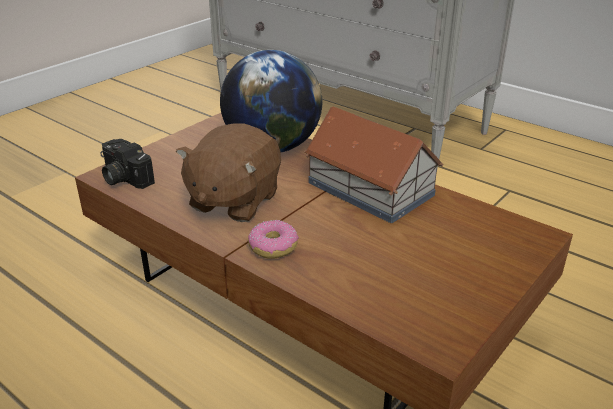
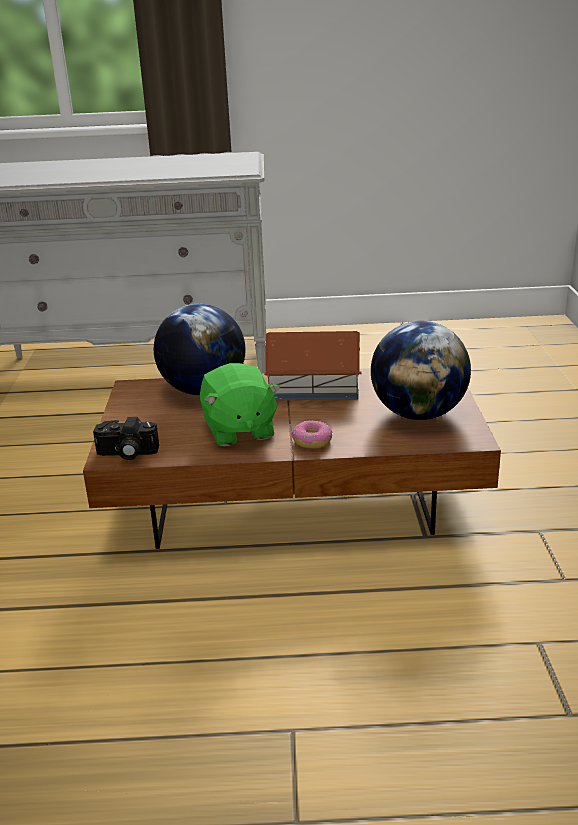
camera: 40 degrees left, 5 degrees down
(233, 201) = (238, 430): brown plush toy -> green plush toy
(427, 274) = (418, 414): none -> globe

